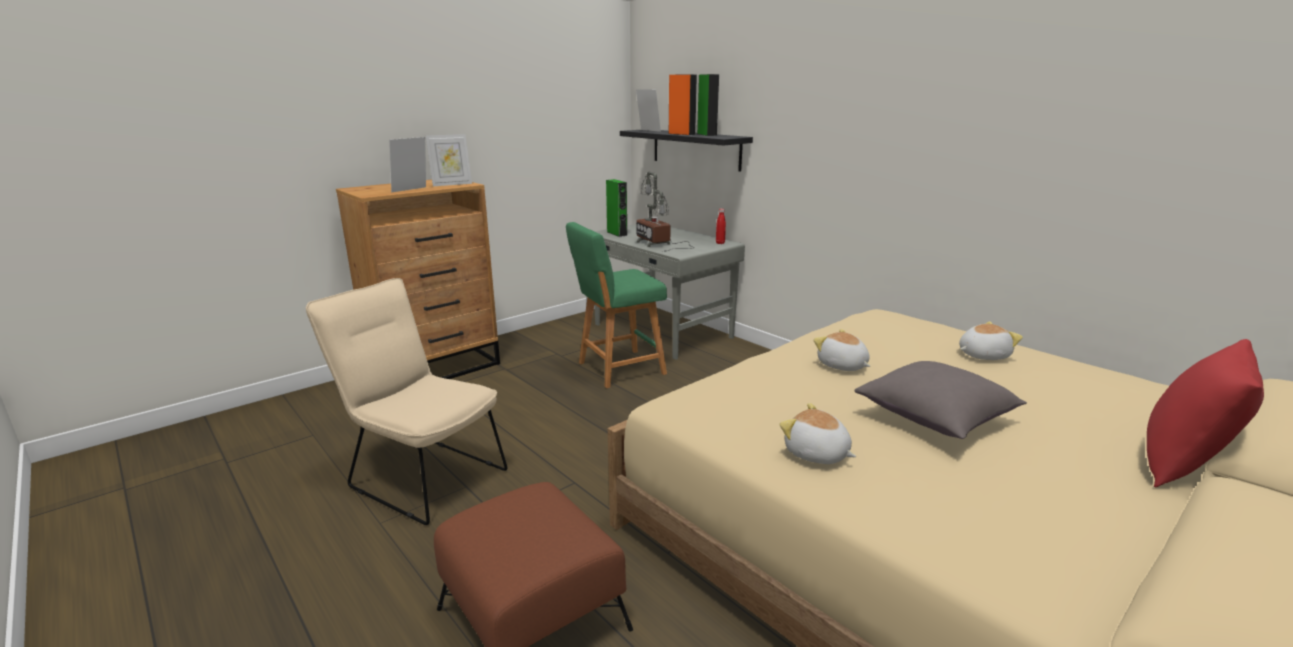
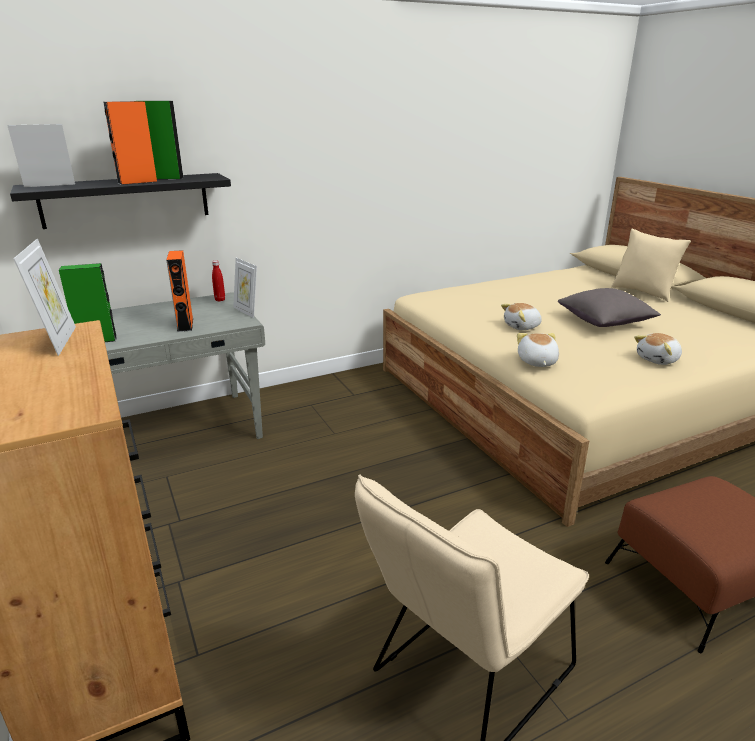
camera: 75 degrees left, 5 degrees up
(411, 190) = (81, 372): picture frame -> picture frame (247, 311)
(617, 369) = (258, 479): green stool -> none
(659, 244) = (185, 325): table lamp -> orange speaker
(982, 355) = (511, 290): plush toy -> plush toy (536, 362)
(1182, 466) = (643, 292): red pillow -> beige pillow

